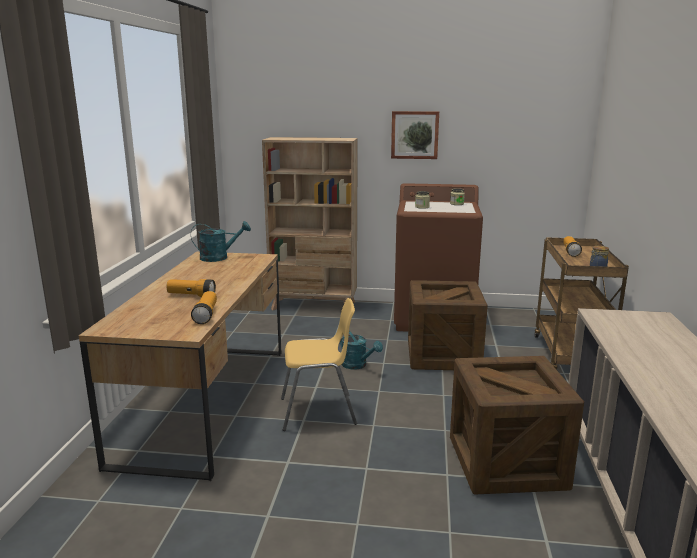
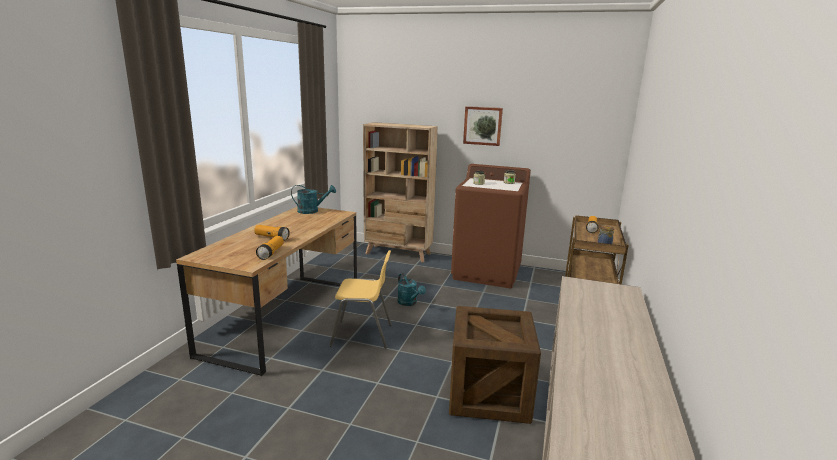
camera: 10 degrees right, 0 degrees up
(443, 355) = (480, 302): crate -> none

